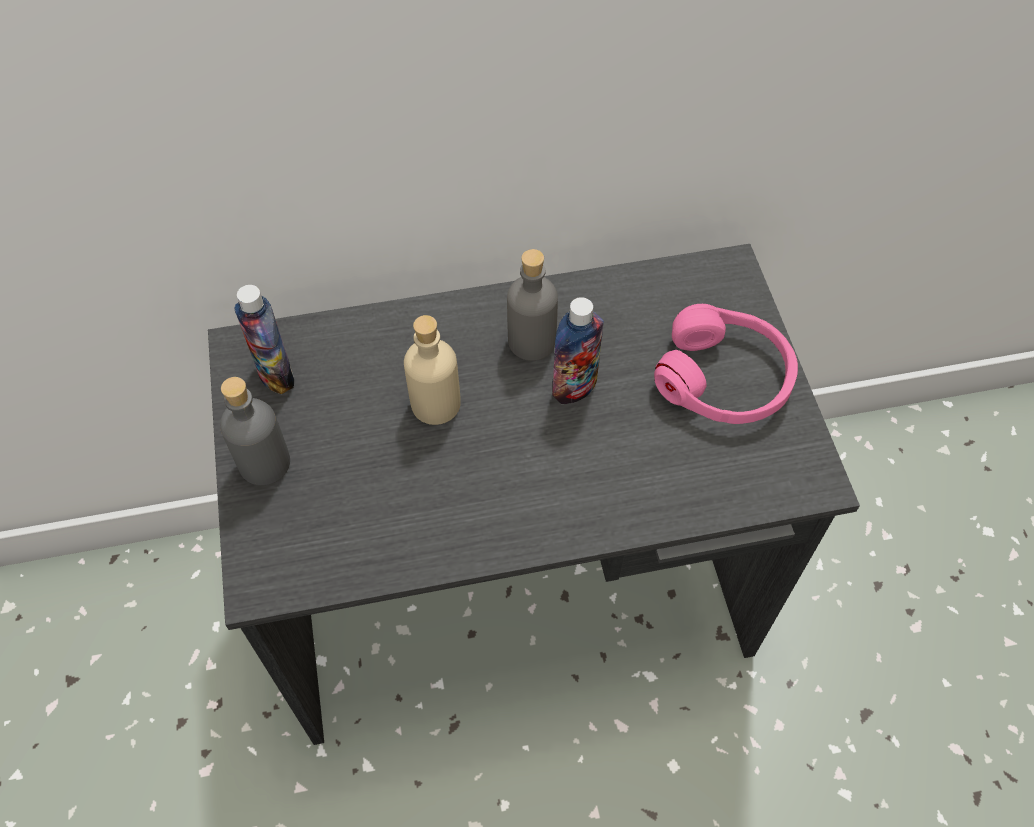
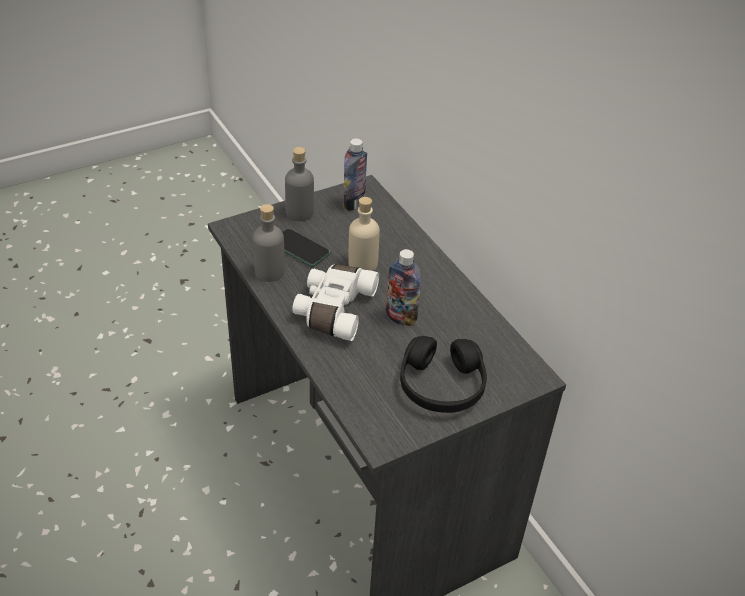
camera: 70 degrees right, 15 degrees down
(362, 486) = (300, 249): none -> phone
(529, 473) = (333, 309): none -> white binoculars
(531, 341) = (425, 293): grey bottle -> grey bottle (269, 272)
(724, 378) = (441, 385): pink headphones -> black headphones

